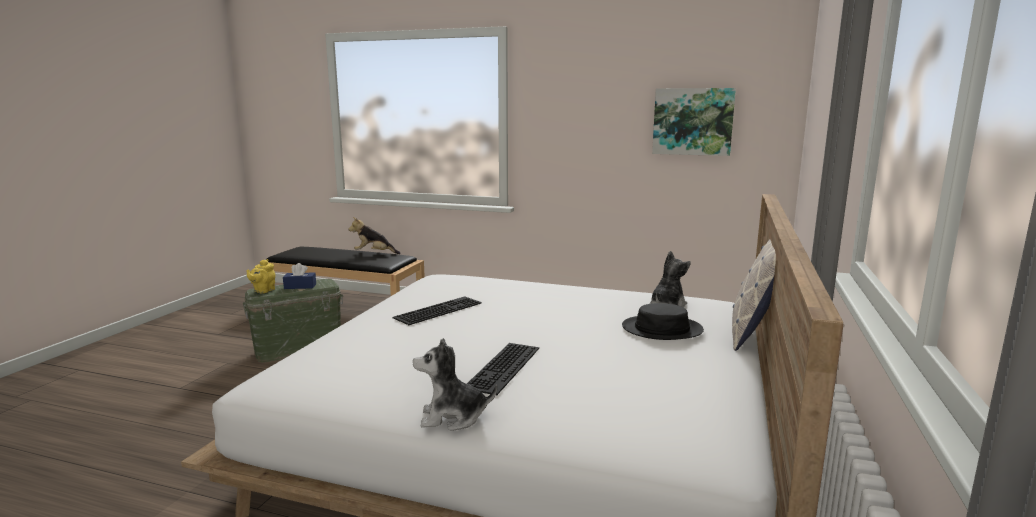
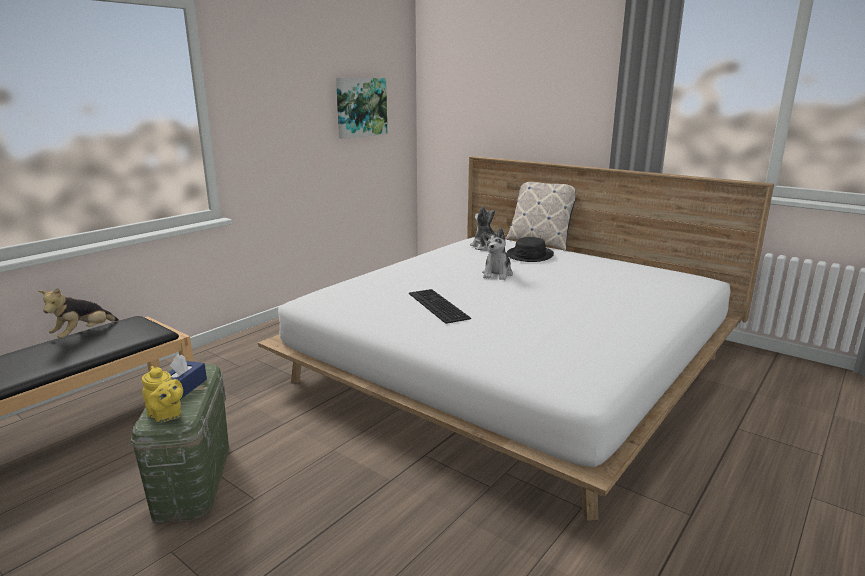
camera: 70 degrees left, 5 degrees up
(452, 417) = (655, 322): plush toy -> plush toy (497, 274)
(505, 368) = (582, 299): keyboard -> none

